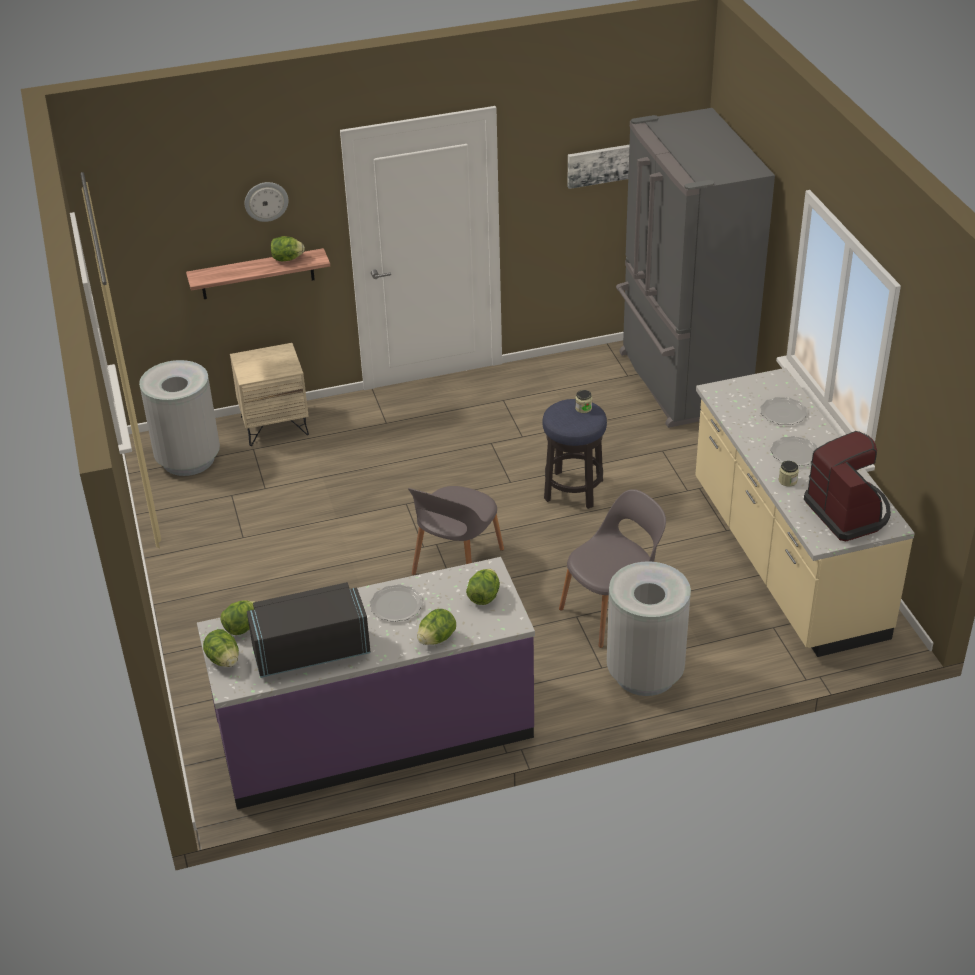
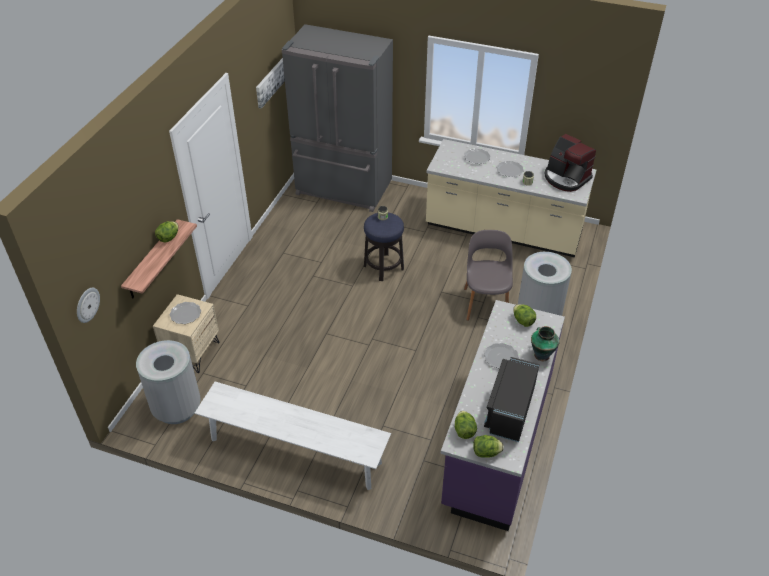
camera: 55 degrees left, 5 degrees up
(205, 574) = (295, 451): none -> white bench
(266, 201) = (147, 205): wall clock -> wall clock (87, 304)
(268, 364) = (186, 314): none -> plate
(437, 638) = (541, 355): lettuce -> vase
(456, 563) = (395, 339): grey chair -> none
(848, 512) = (566, 178): coffee machine -> coffee machine turned 150 degrees counterclockwise

